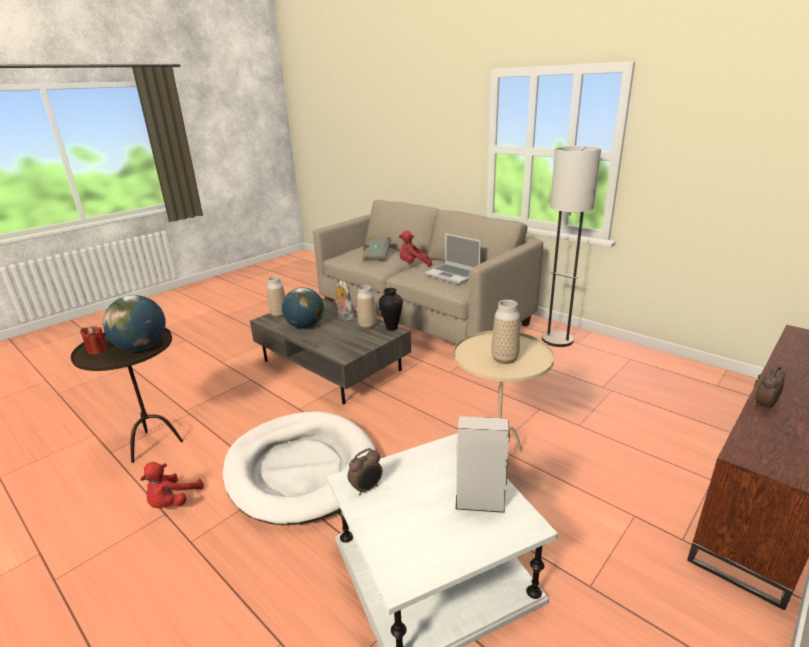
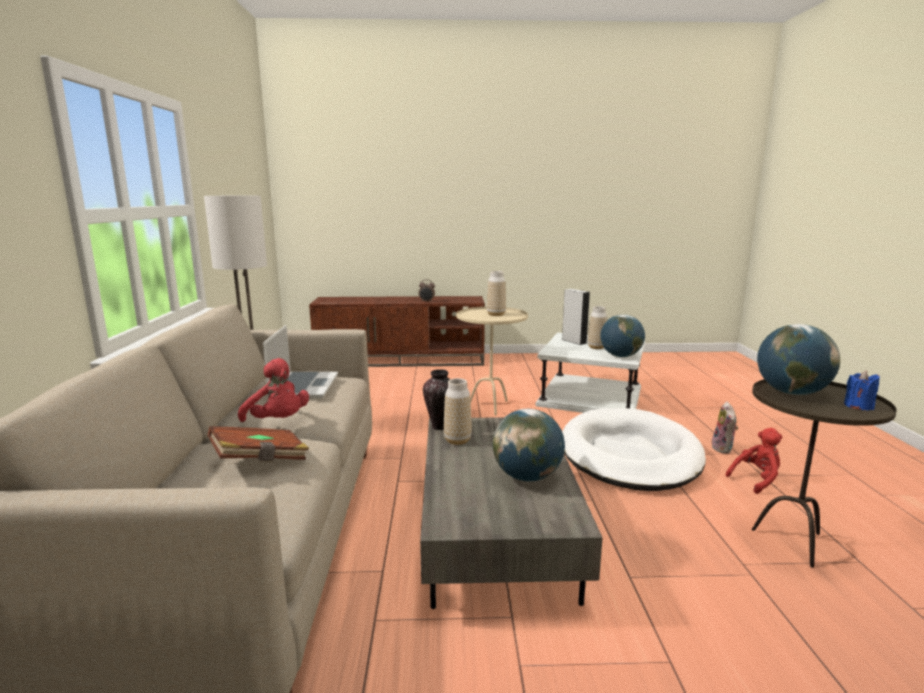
camera: 135 degrees left, 10 degrees down
(97, 350) = (858, 406): red candle -> blue candle
(279, 315) = (540, 520): vase -> vase (596, 347)
(344, 317) = (458, 465): plush toy -> plush toy (723, 449)
(367, 488) = (620, 356): alarm clock -> globe
(376, 256) = (260, 460): grey book -> brown book

